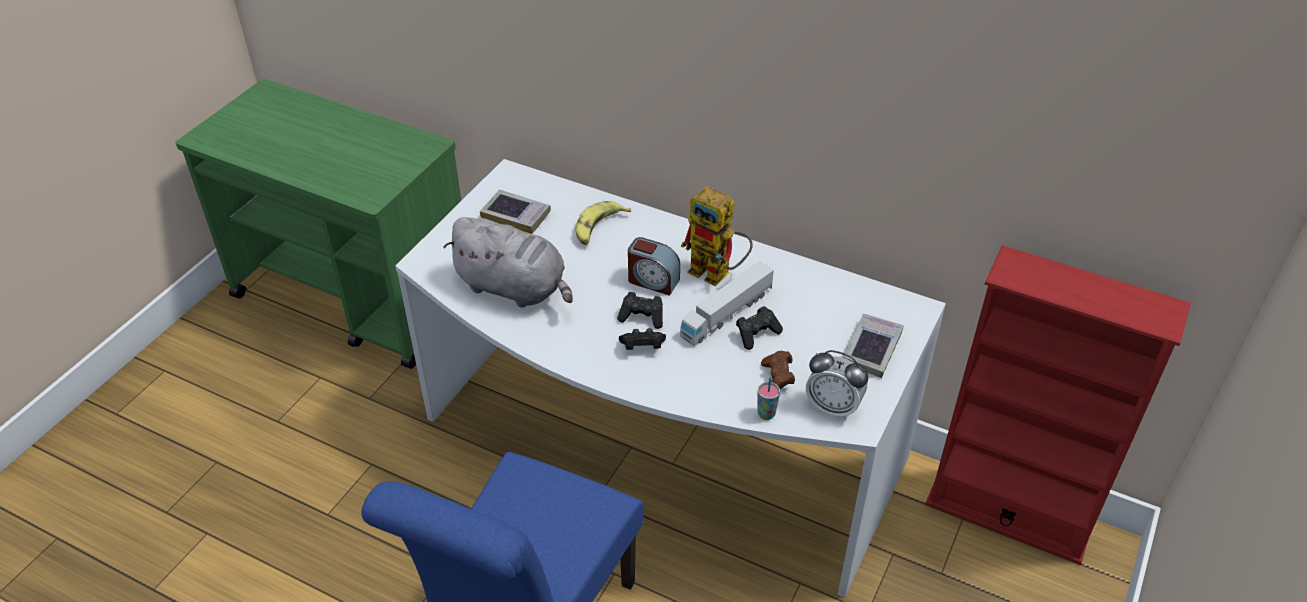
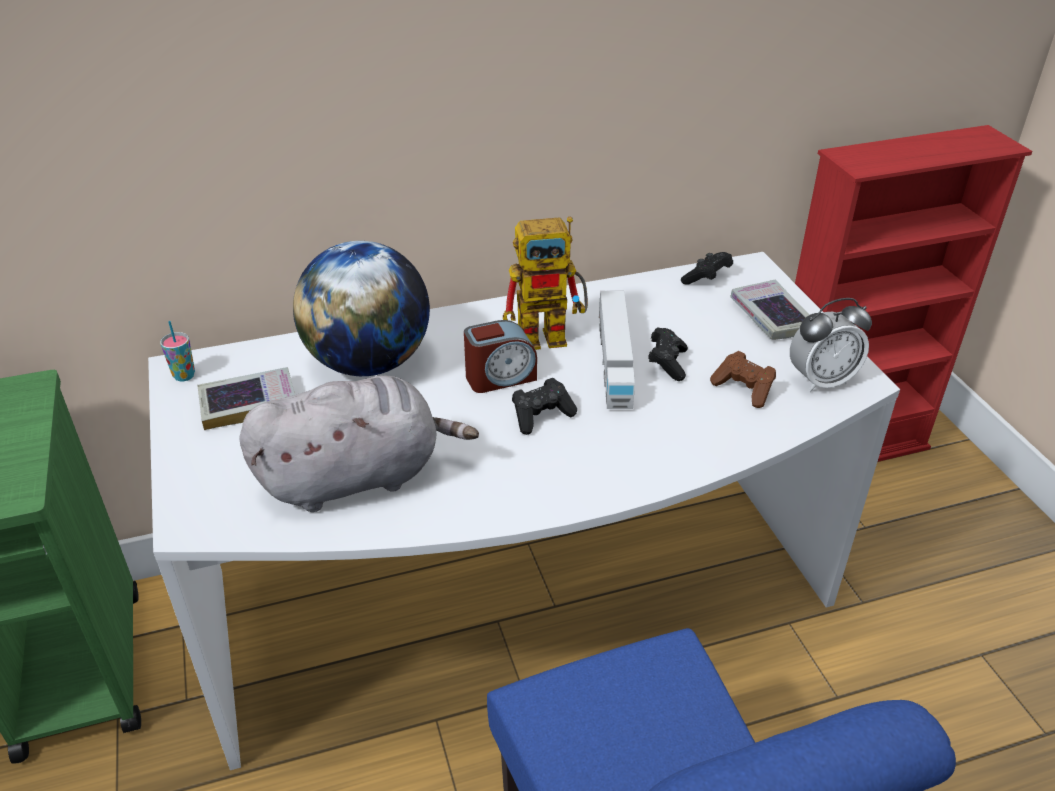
camera: 45 degrees left, 5 degrees down
(599, 228) = (369, 363): banana -> globe
(642, 347) = (585, 443): black game controller -> black game controller (706, 278)
(766, 414) = (783, 424): cup -> cup (184, 376)

